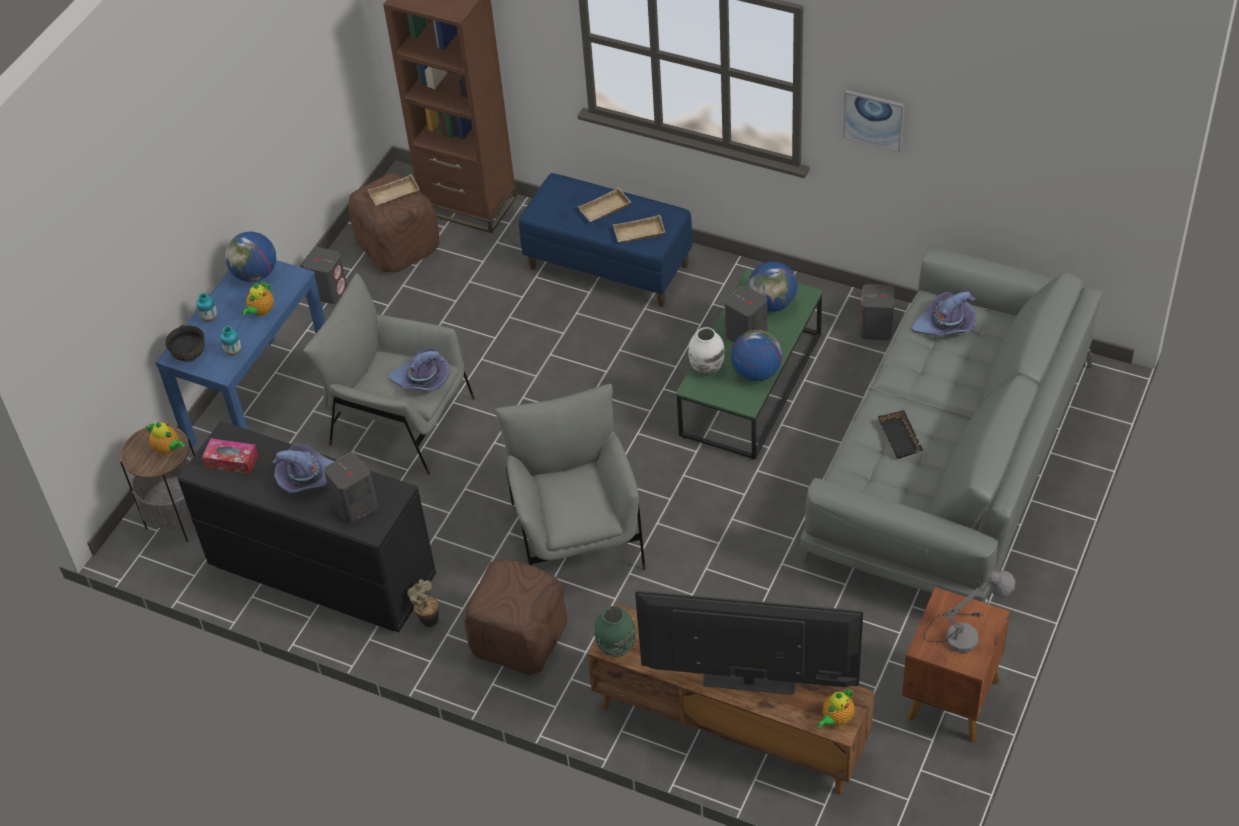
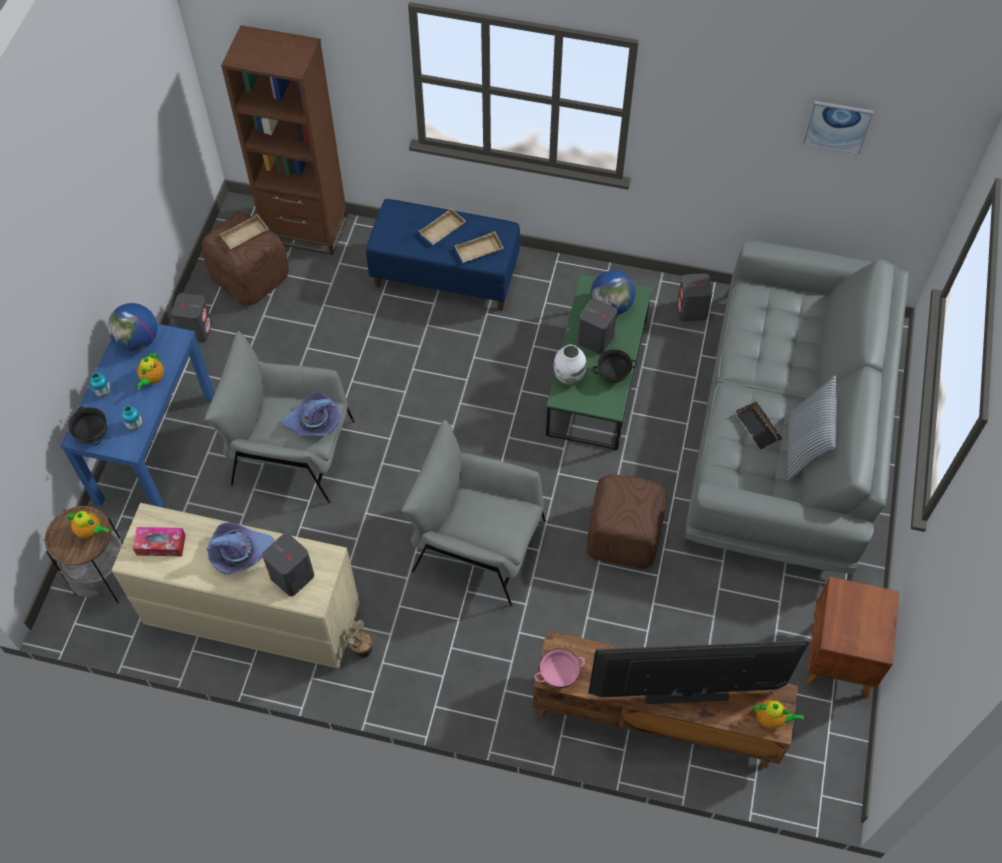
camera: 15 degrees left, 10 degrees up
(321, 571) = (251, 615): black dresser -> beige dresser
(518, 639) = (448, 657): brown ottoman -> brown ottoman (622, 537)
(577, 534) = (477, 545): grey armchair -> grey armchair turned 45 degrees counterclockwise
(616, 648) = (559, 677): green vase -> pink bowl
(756, 372) = (613, 376): globe -> black bowl
(836, 719) = (771, 719): teapot -> teapot turned 105 degrees counterclockwise
(873, 119) = (699, 136): picture -> picture (837, 126)
(946, 325) = (770, 311): purple hat -> none
(946, 464) = (803, 448): none -> pillow
(963, 631) = (865, 617): grey table lamp -> none

